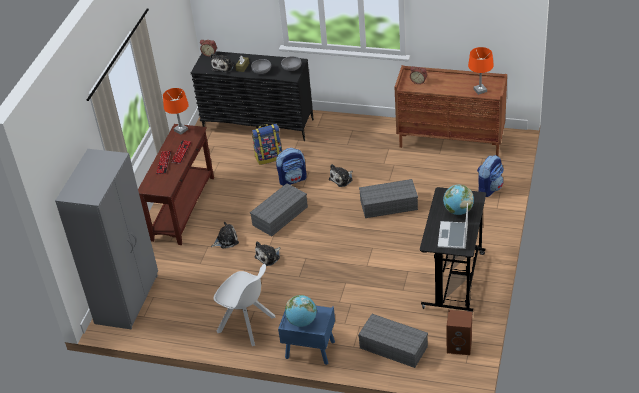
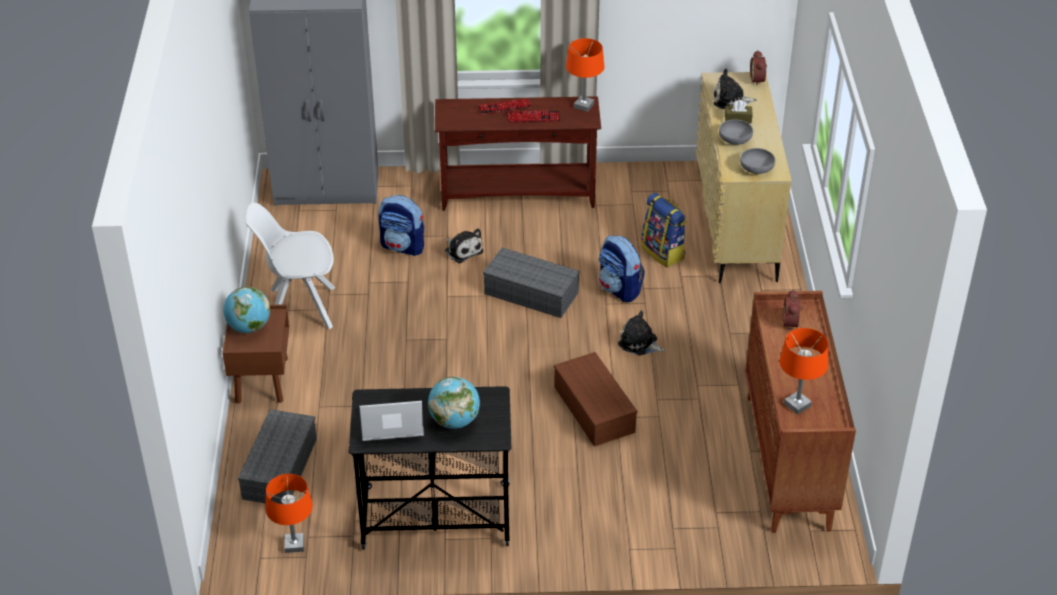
camera: 70 degrees right, 0 degrees up
(247, 325) = (299, 308): white chair -> white chair turned 75 degrees clockwise
(258, 126) = (735, 224): black dresser -> beige dresser
(268, 257) = (439, 300): plush toy -> none
(309, 350) = (261, 380): blue nightstand -> brown nightstand
(389, 204) = (595, 410): grey storage box -> brown storage box
(460, 345) = (294, 545): brown speaker -> orange table lamp
(489, 188) = (679, 532): backpack -> backpack (403, 246)

